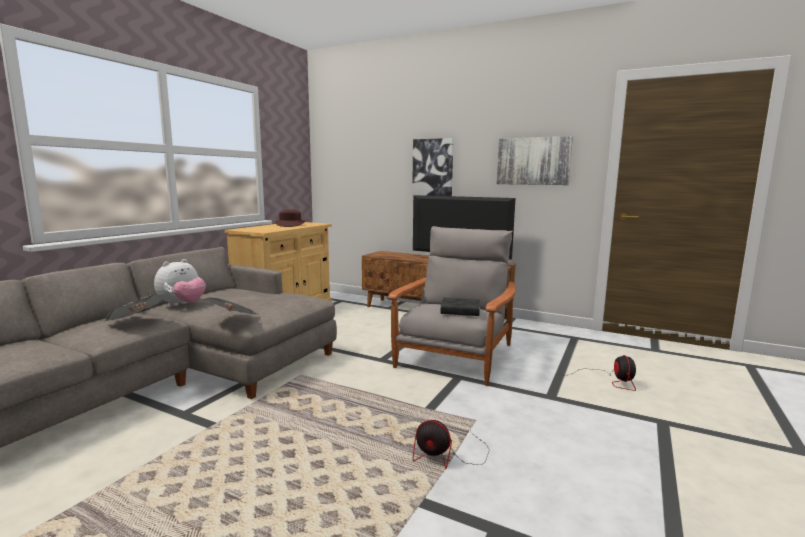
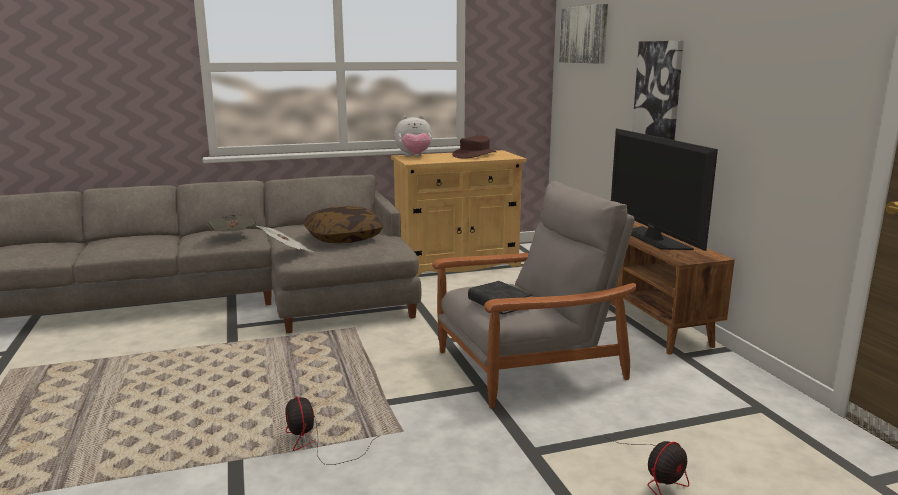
camera: 45 degrees right, 5 degrees up
(182, 305) = (291, 229): plush toy -> plush toy (414, 156)
(254, 300) = (343, 238): none -> pillow
(533, 161) = (776, 85): picture -> picture (584, 34)

